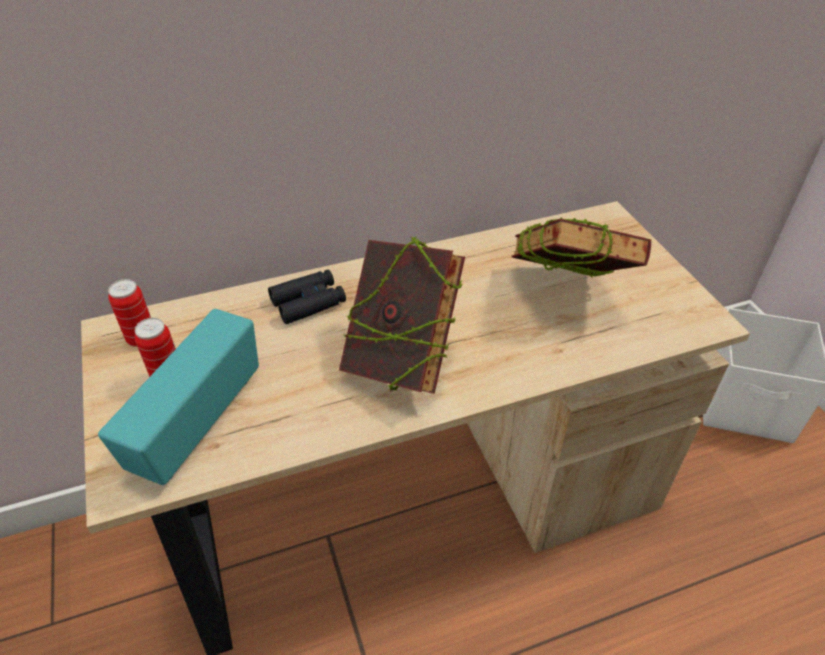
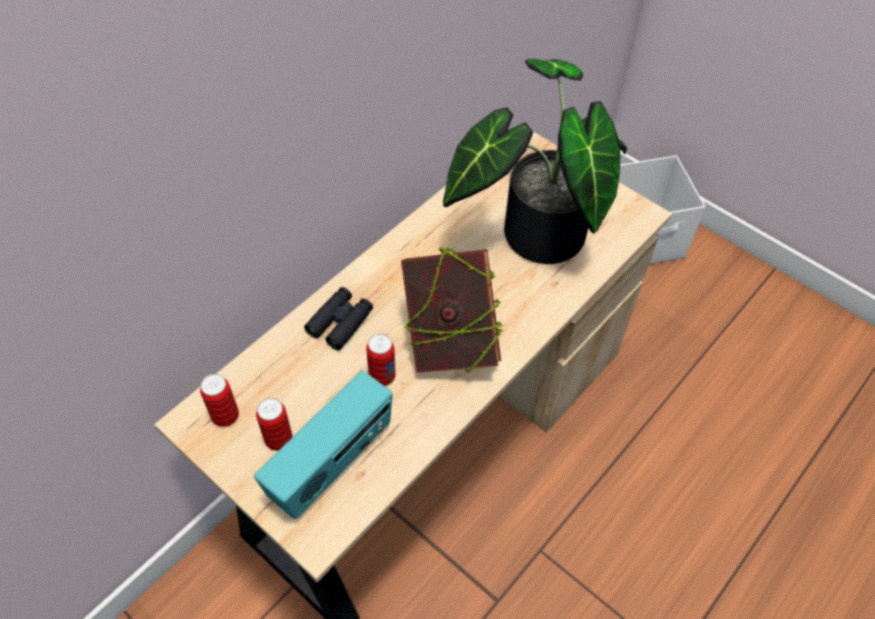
camera: 30 degrees left, 10 degrees up
(196, 422) = (332, 463): radio -> radio turned 135 degrees counterclockwise
(309, 364) = (382, 376): none -> can
(566, 295) = (533, 232): book -> potted plant

